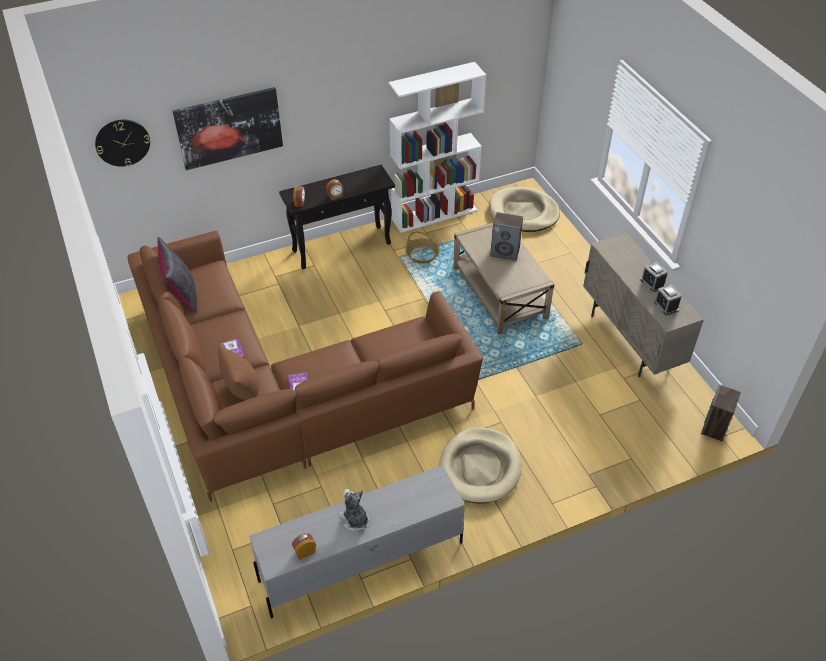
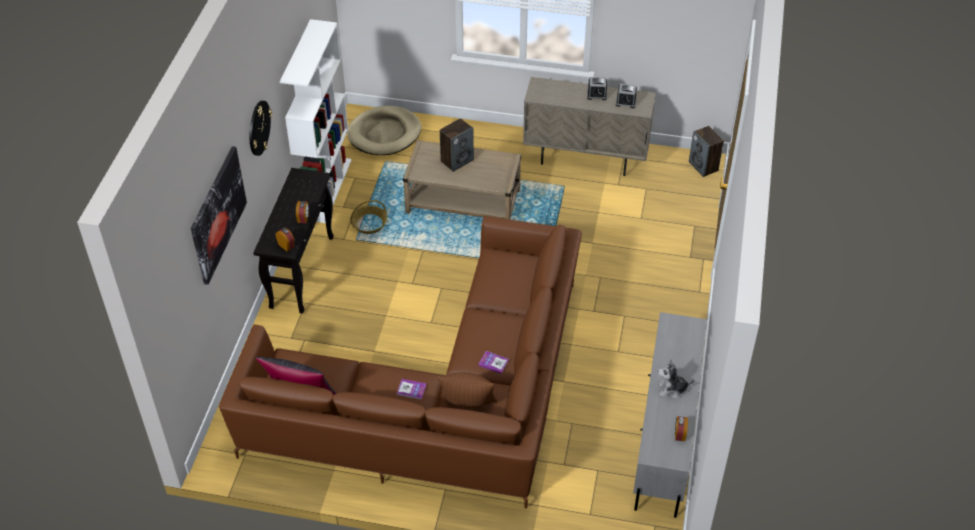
camera: 55 degrees left, 0 degrees up
(122, 142) = (172, 293): wall clock -> wall clock (259, 128)
(480, 467) = (634, 314): beige dog bed -> none

